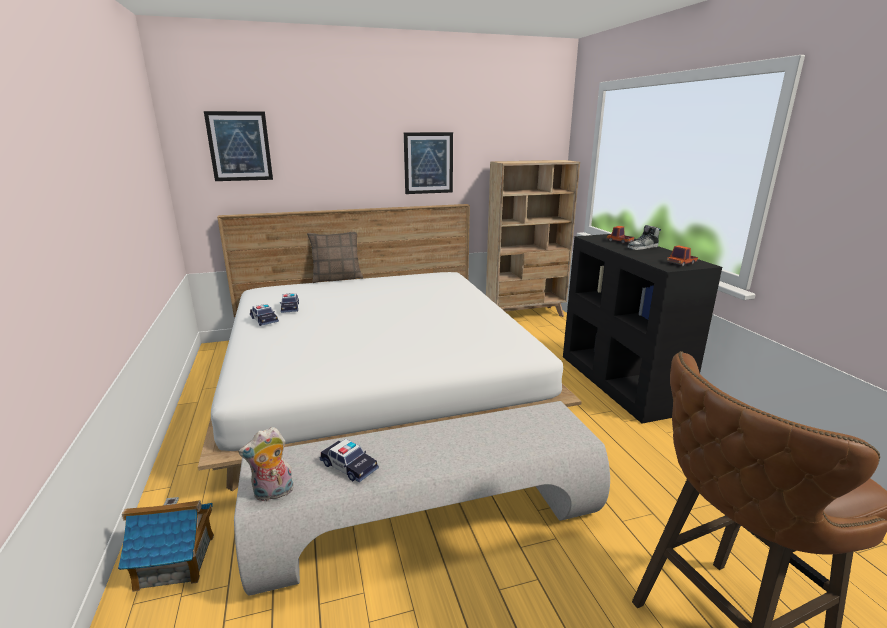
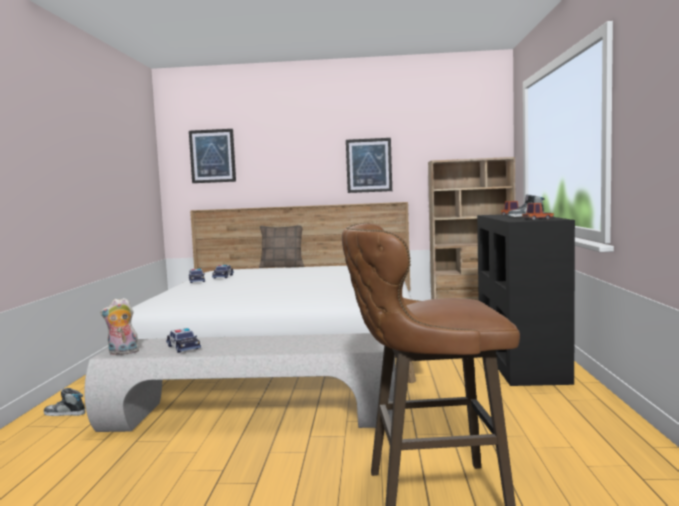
camera: 20 degrees right, 15 degrees down
(176, 561) = (64, 413): toy house -> shoe

